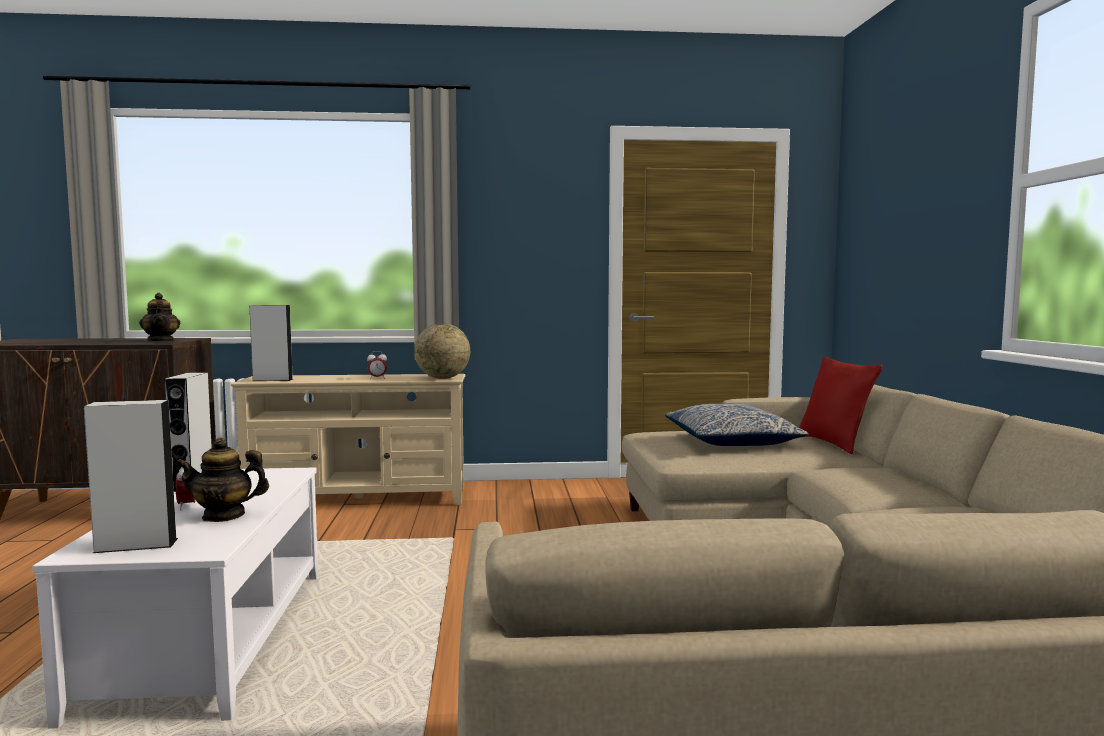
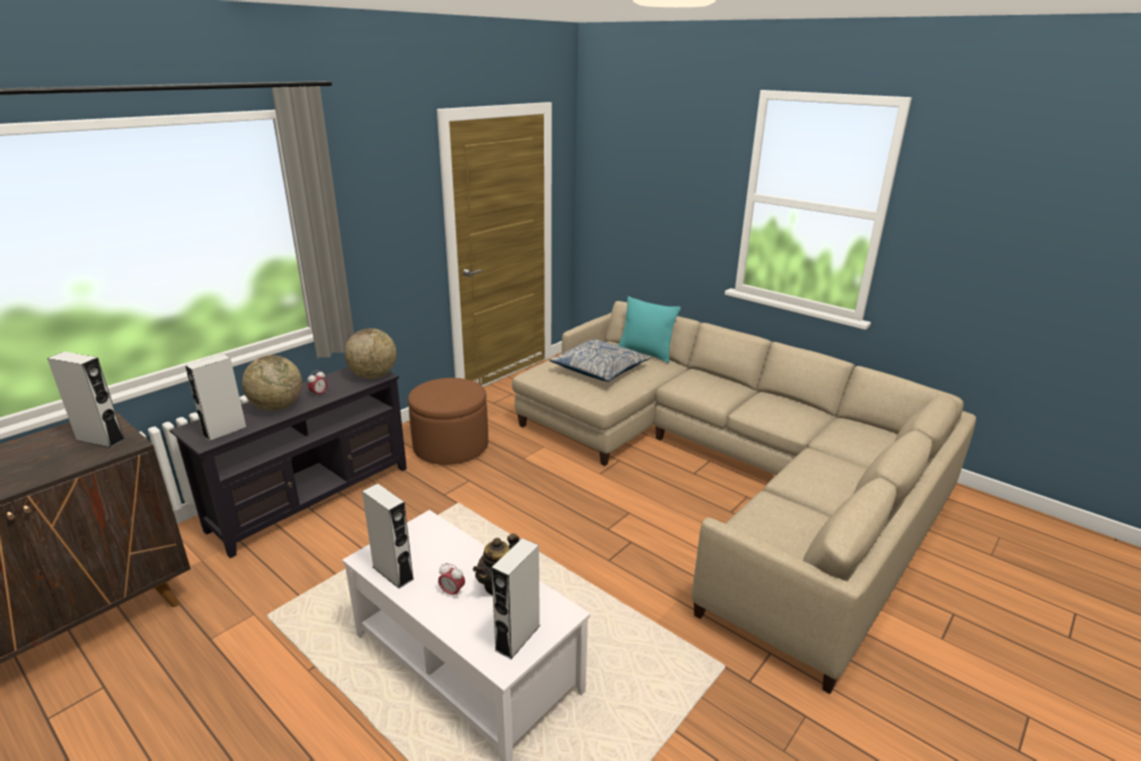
camera: 45 degrees left, 20 degrees up
(161, 341) = (100, 440): teapot -> grey speaker
(334, 378) = (277, 407): none -> globe
(358, 499) = (312, 498): beige tv stand -> black tv stand
(531, 503) = (451, 446): none -> brown ottoman
(833, 443) = (645, 353): red pillow -> turquoise pillow

